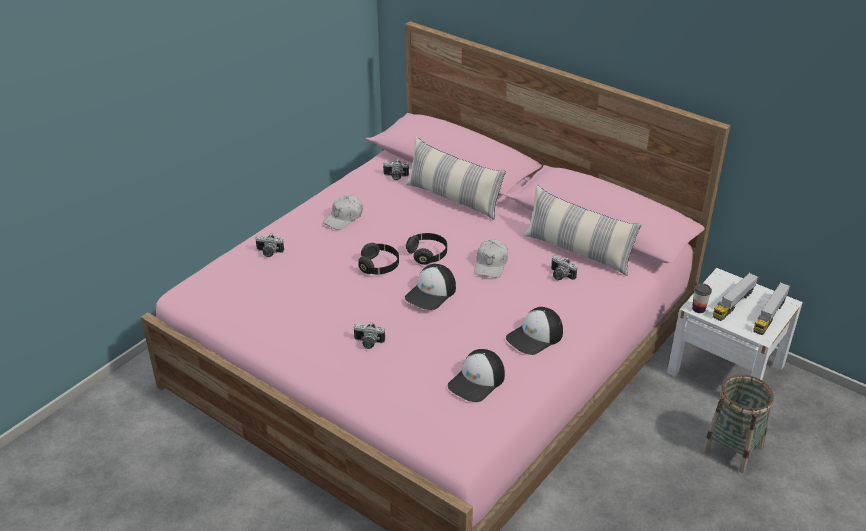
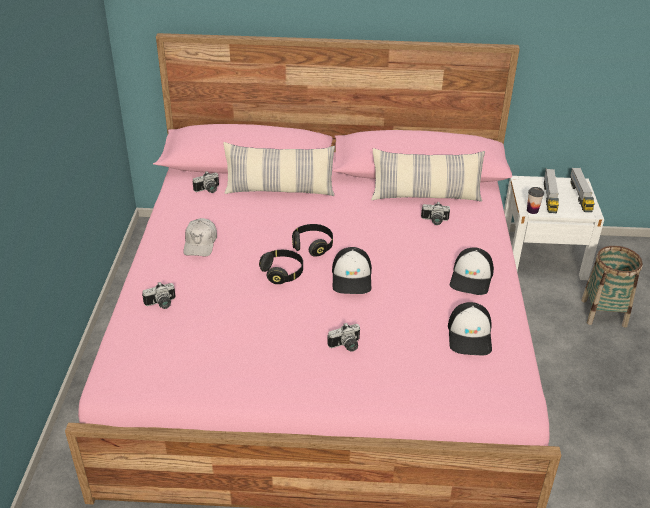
camera: 35 degrees left, 0 degrees up
(491, 264) = (372, 233): white cap -> none

